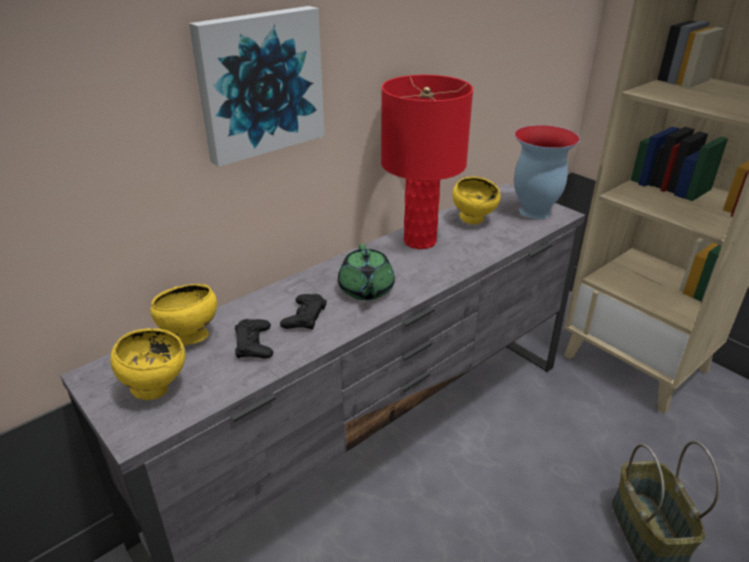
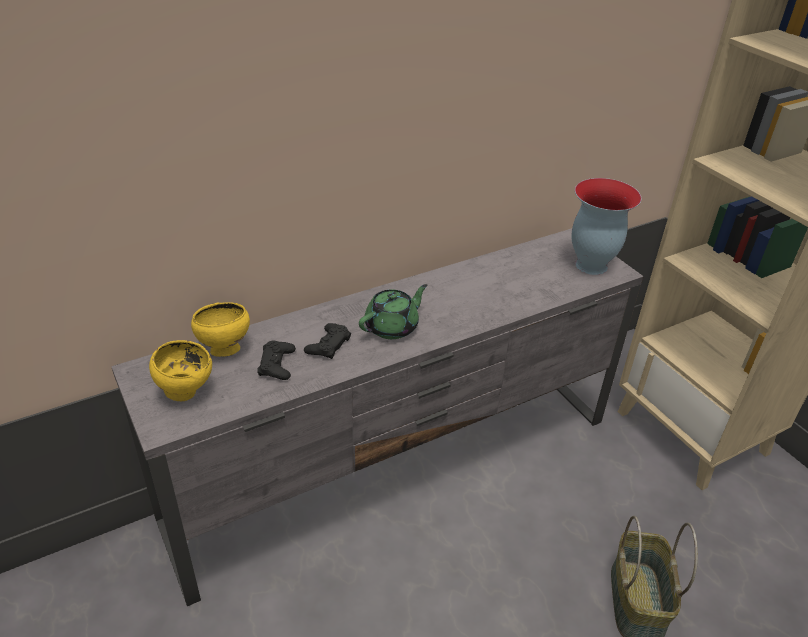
camera: 10 degrees right, 5 degrees up
(259, 84) = (310, 131): picture -> none
(366, 290) = (392, 327): green teapot -> green teapot turned 135 degrees counterclockwise
(419, 241) = (461, 282): red table lamp -> none
(474, 220) = (524, 267): yellow bowl -> none

